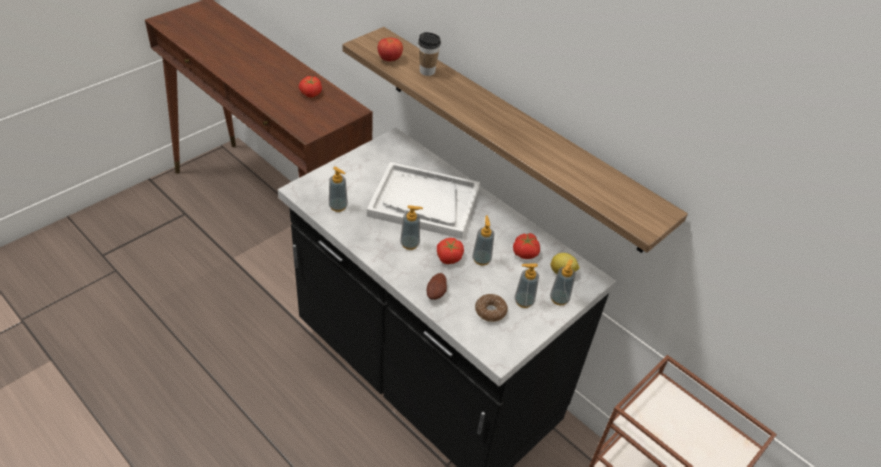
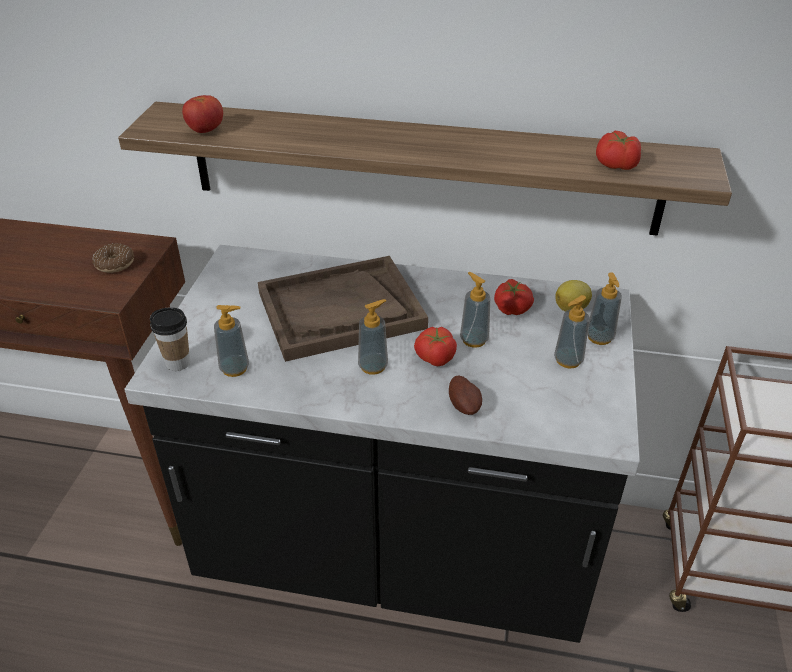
camera: 30 degrees left, 5 degrees down
(310, 93) = (67, 250): tomato -> tomato (615, 165)
(423, 202) = (340, 311): white tray -> brown tray
(427, 71) = (270, 126): cup -> cup (178, 363)
(490, 311) = (546, 391): donut -> donut (115, 264)

